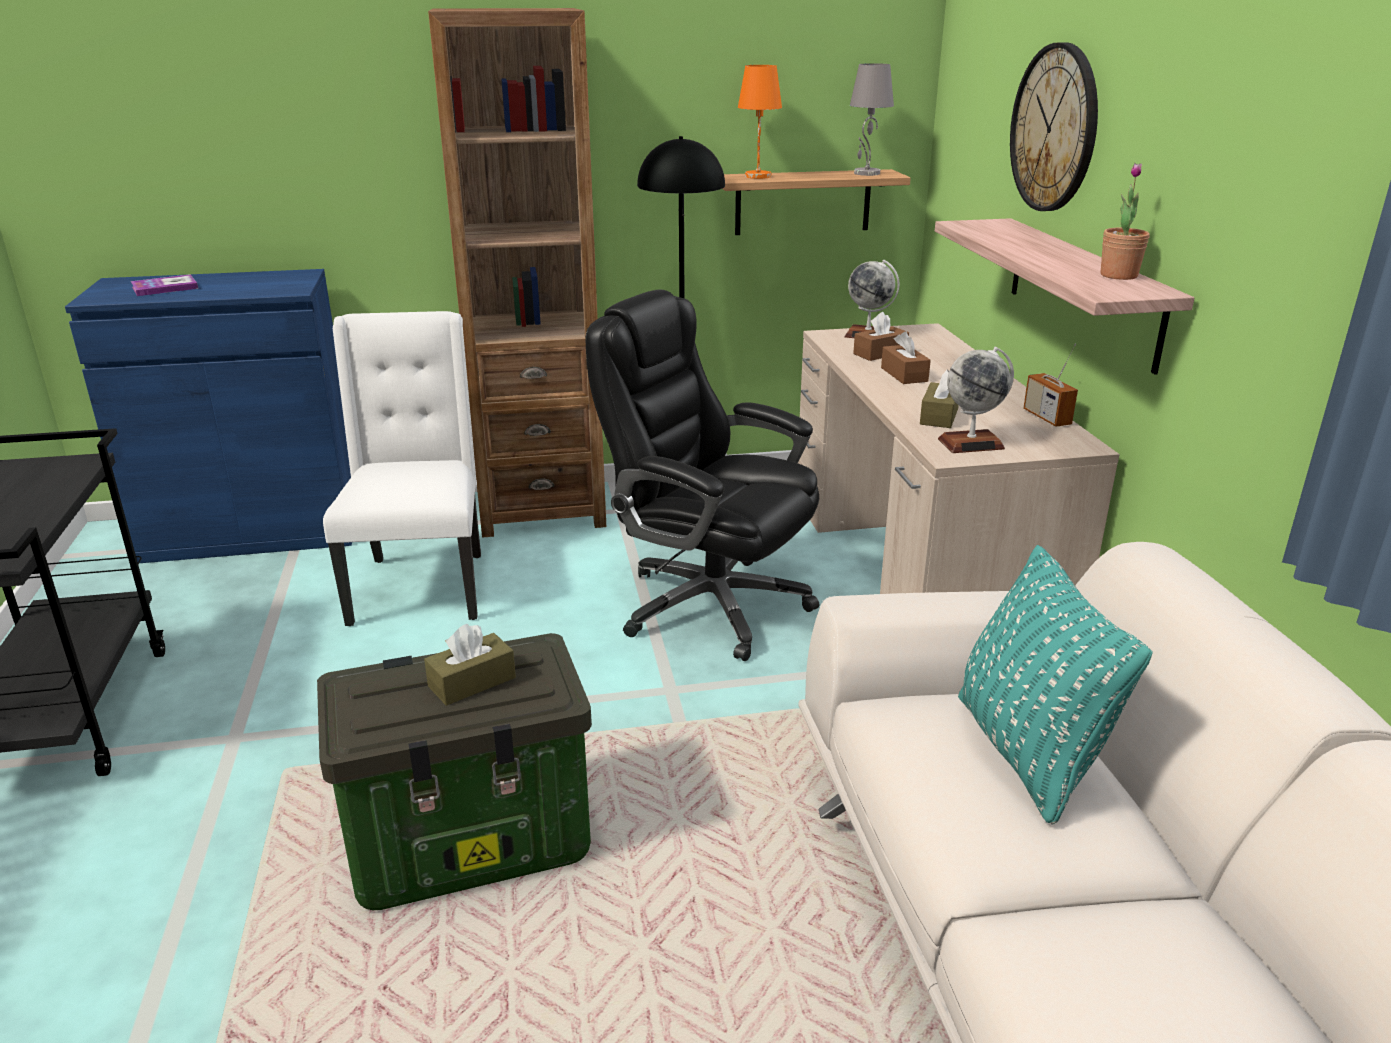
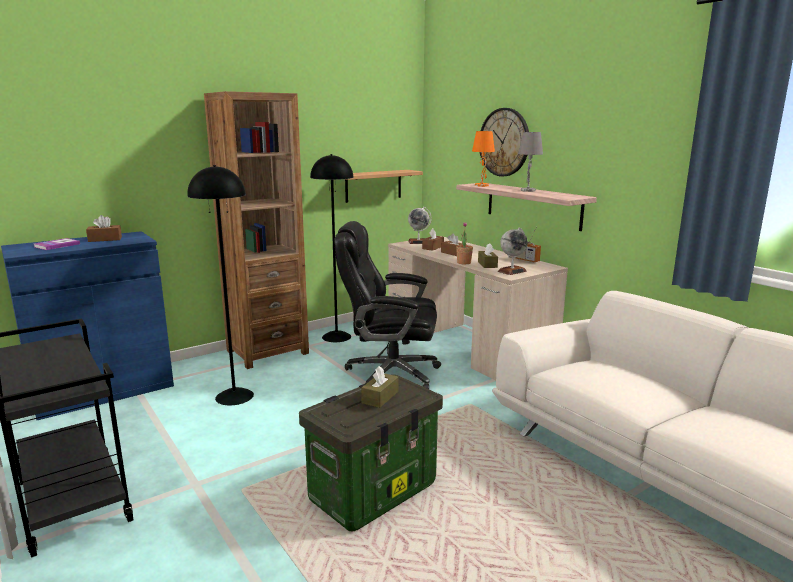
camera: 25 degrees left, 10 degrees down
(245, 282) = (105, 239): none -> brown tissue box
(420, 587) = (234, 396): white chair -> black floor lamp
(758, 176) = (358, 173): orange table lamp -> orange table lamp (482, 185)
(866, 173) = (402, 171): grey table lamp -> grey table lamp (528, 190)
(1027, 753) = (620, 373): turquoise pillow -> none
(1118, 275) = (560, 193): potted plant -> potted plant (464, 263)

